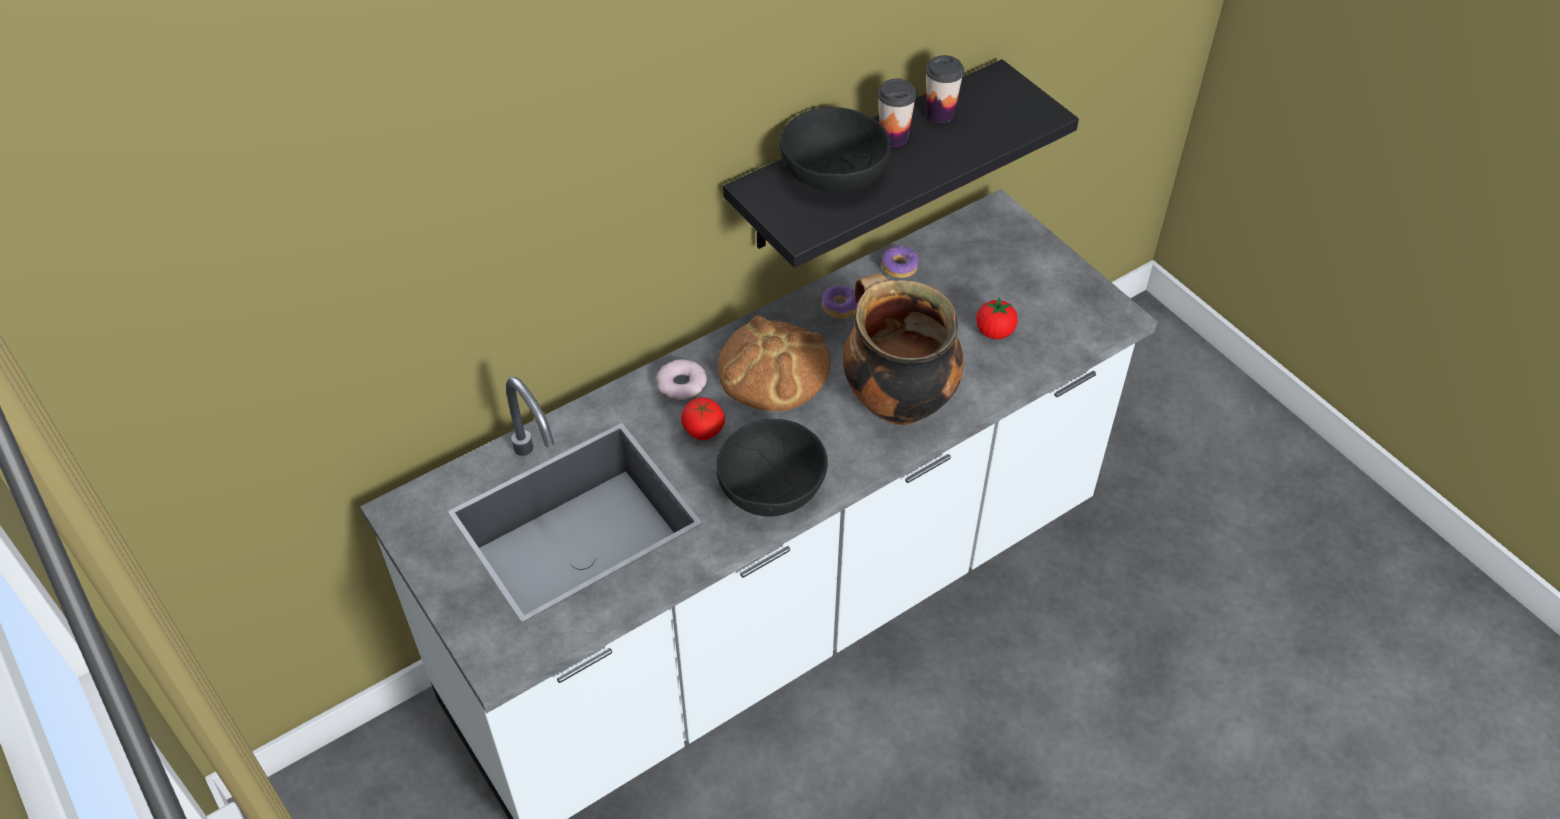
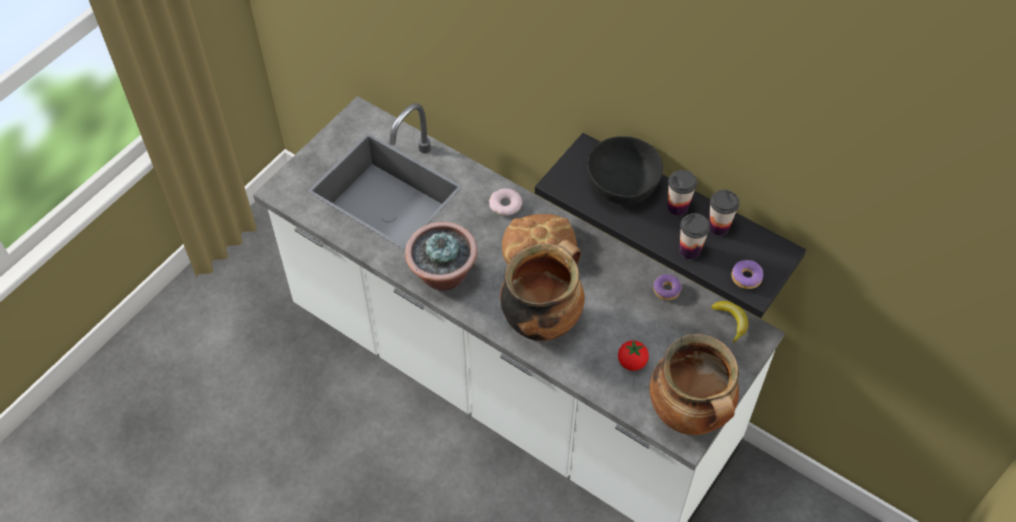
camera: 70 degrees right, 5 degrees up
(703, 430) = (473, 227): tomato -> none
(773, 488) = (443, 275): black bowl -> potted plant
(840, 307) = (611, 266): donut -> donut (746, 277)
(966, 147) = (689, 250): none -> cup
(969, 226) = (731, 321): none -> banana
(1087, 303) = (690, 414): none -> cooking pot

